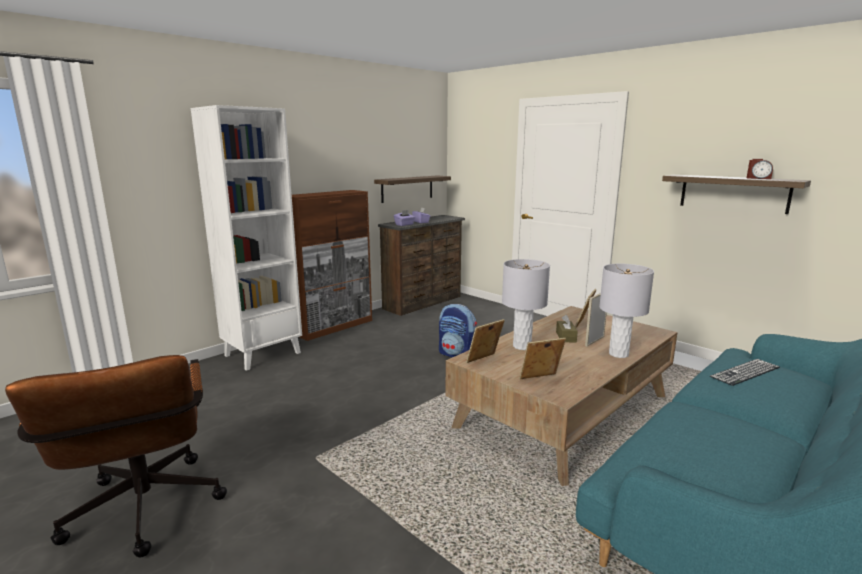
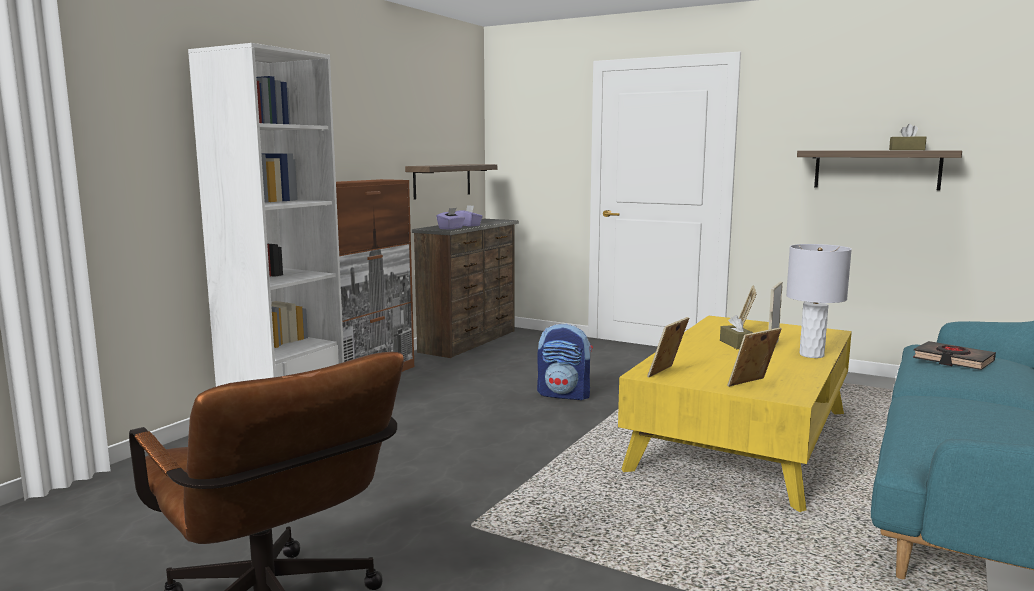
camera: 15 degrees left, 5 degrees down
(522, 346) = (696, 356): grey table lamp -> none
(563, 411) = (742, 440): brown coffee table -> yellow coffee table
(745, 372) = (952, 360): keyboard -> black book
(758, 178) = (906, 150): alarm clock -> brown tissue box

